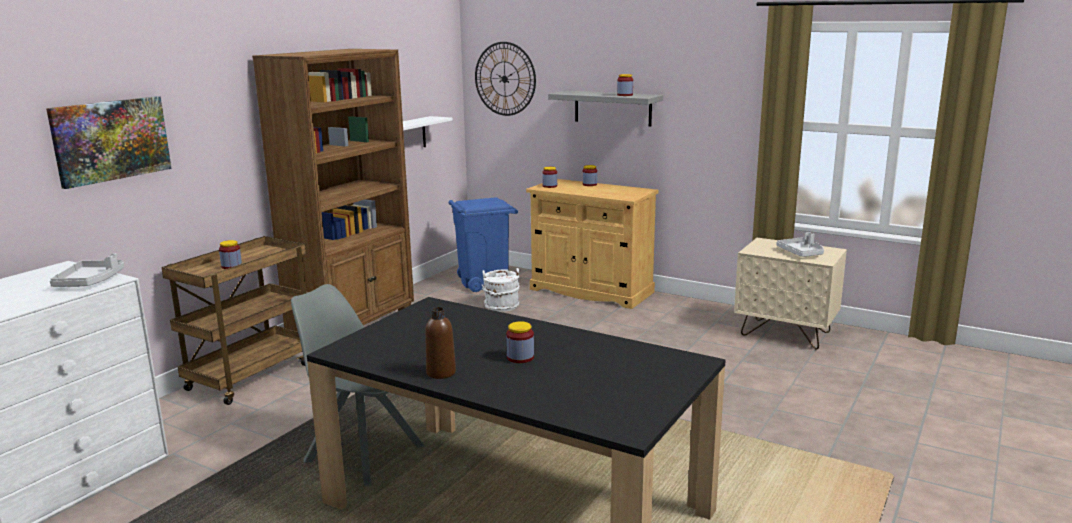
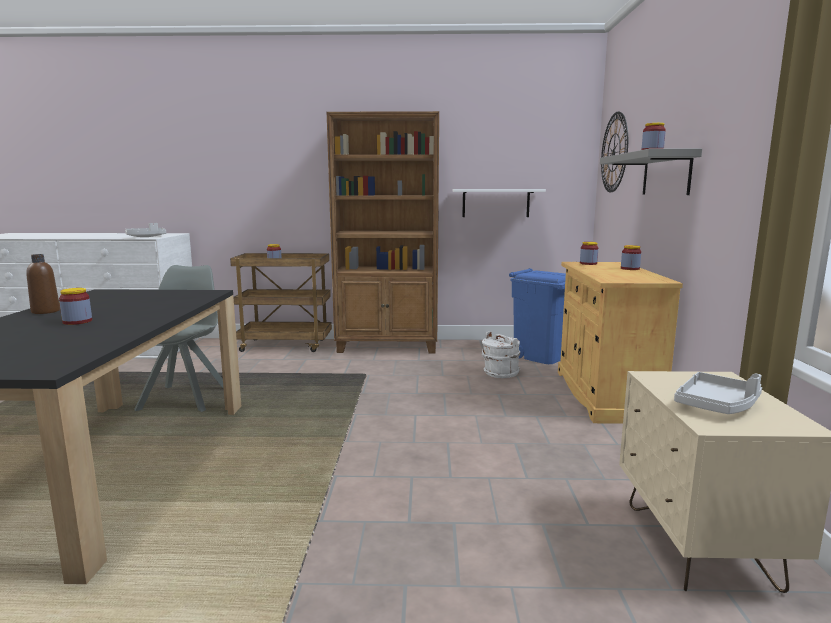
camera: 60 degrees right, 5 degrees down
(111, 140) = (225, 166): picture -> none

